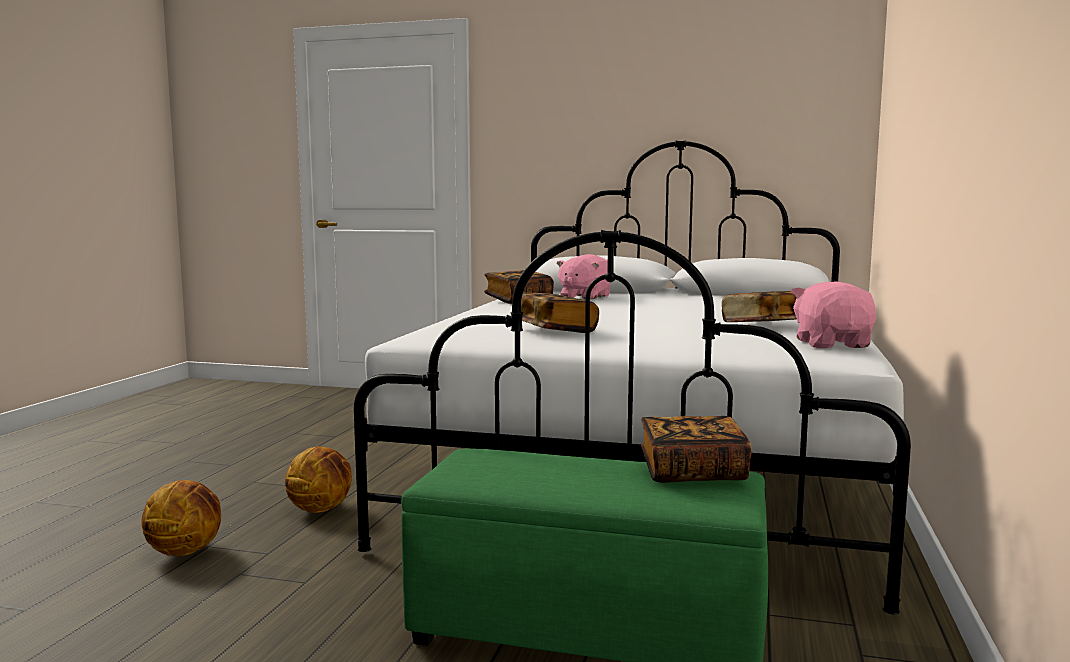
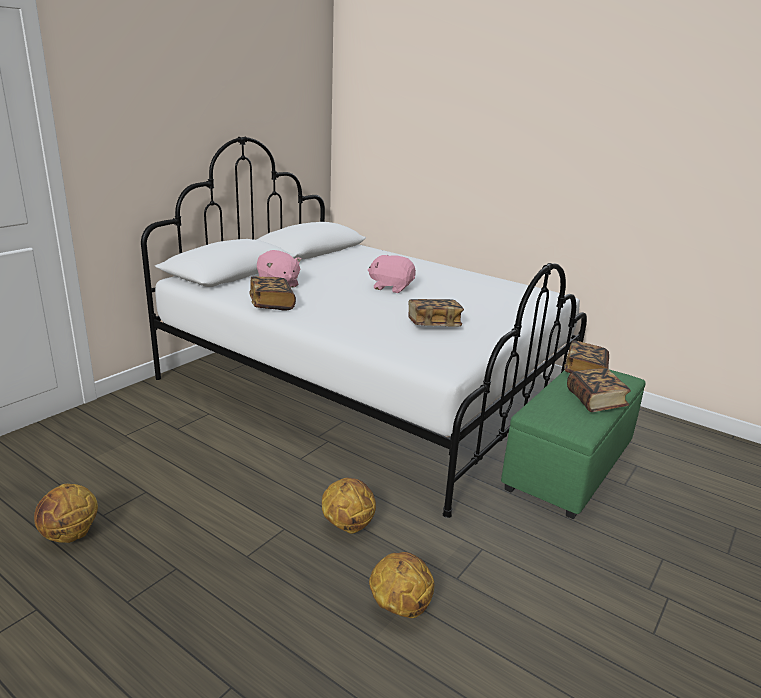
camera: 70 degrees left, 15 degrees up
(265, 431) = (70, 535): none -> basketball
(765, 325) = (450, 281): book -> book (595, 401)
(832, 344) = (515, 286): pink plush toy -> pink plush toy (391, 287)

